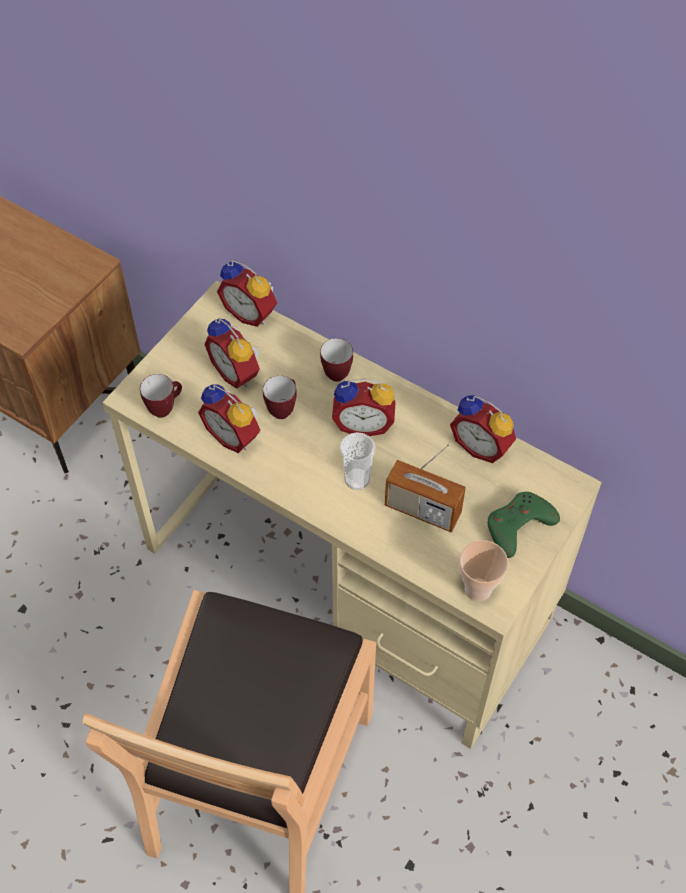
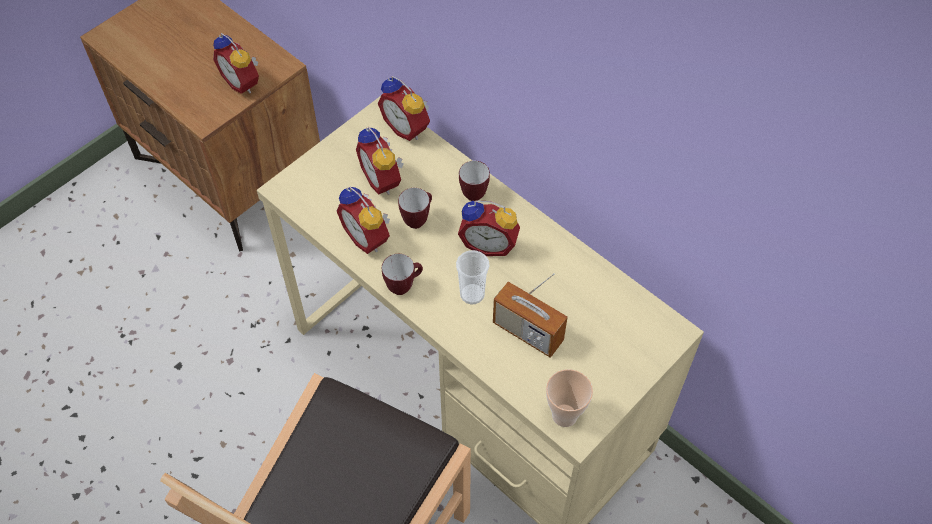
camera: 10 degrees right, 0 degrees up
(165, 408) = (311, 203): mug -> mug (404, 285)
(482, 445) = (596, 280): alarm clock -> alarm clock (243, 82)
(518, 526) = (615, 361): green game controller -> none

